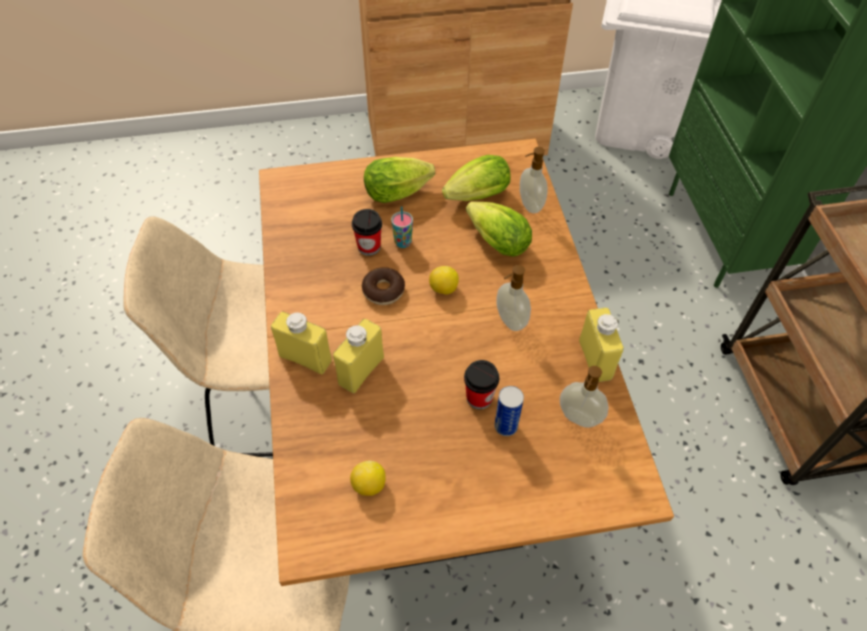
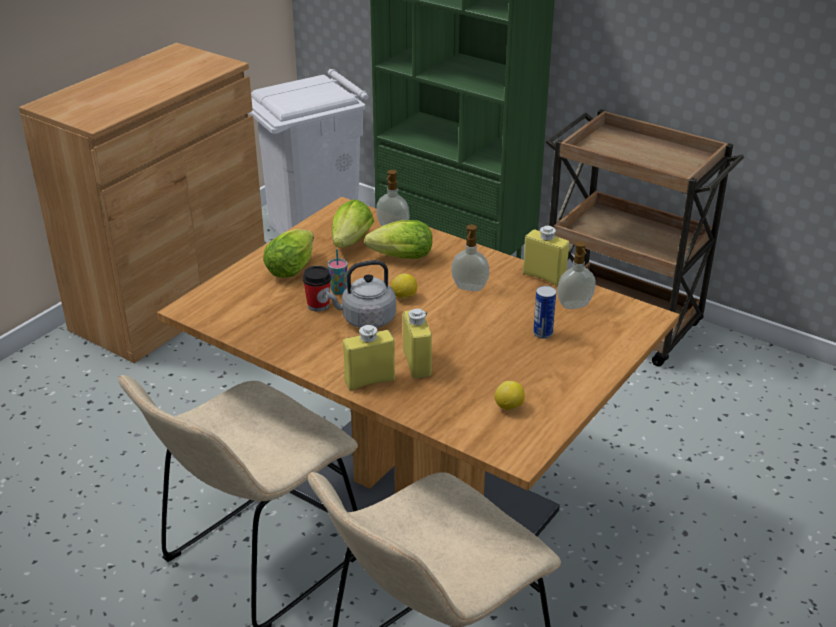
camera: 45 degrees left, 20 degrees down
(383, 290) = (366, 320): donut -> grey kettle
(479, 398) = (508, 331): cup -> none

